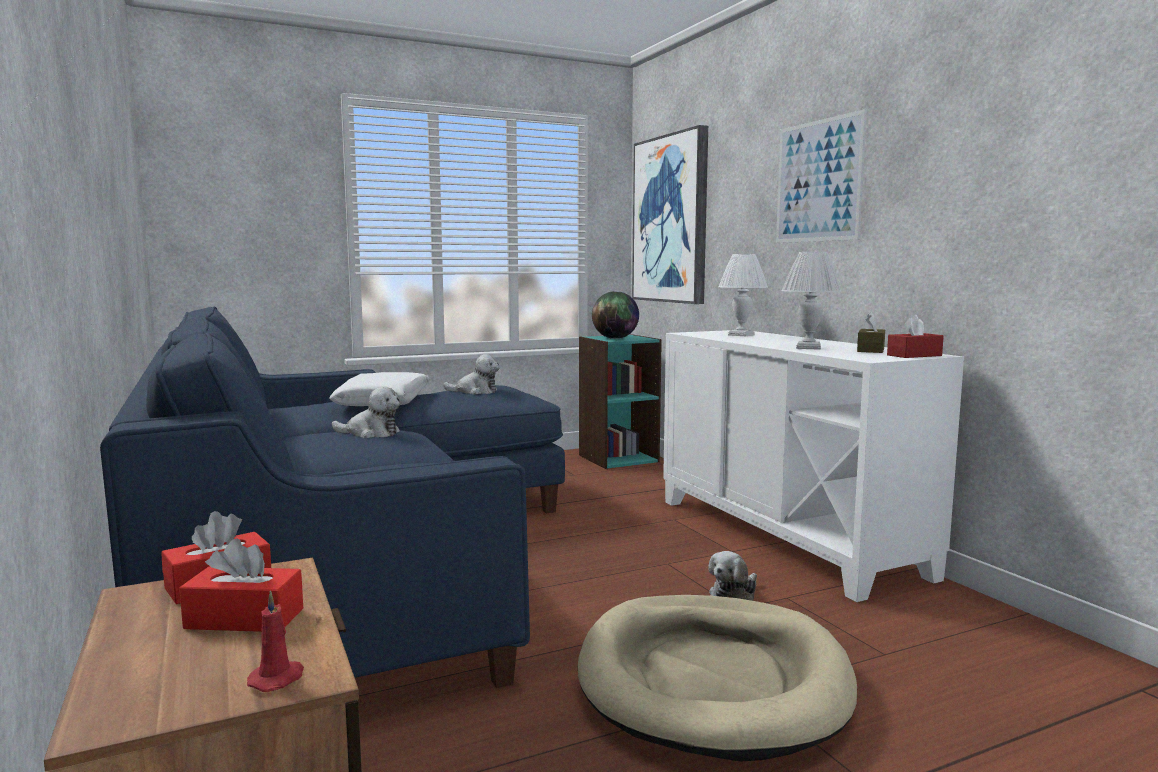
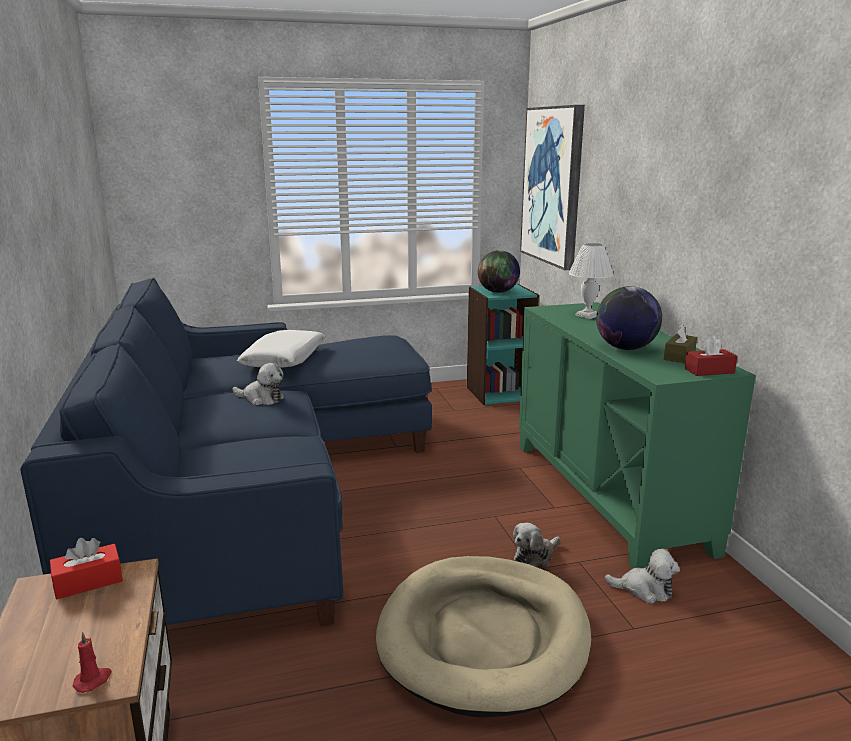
camera: 10 degrees right, 10 degrees up
(244, 618) = (92, 619): red tissue box -> none
(475, 391) = (363, 348): plush toy -> plush toy (644, 590)
(786, 536) = (608, 494): white cabinet -> green cabinet
(807, 348) = (625, 348): white table lamp -> globe
(818, 181) = (663, 182): picture -> none

